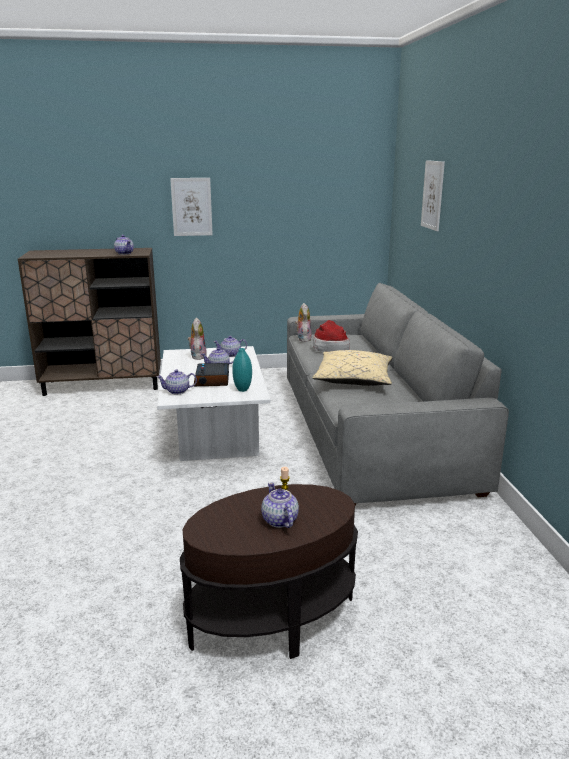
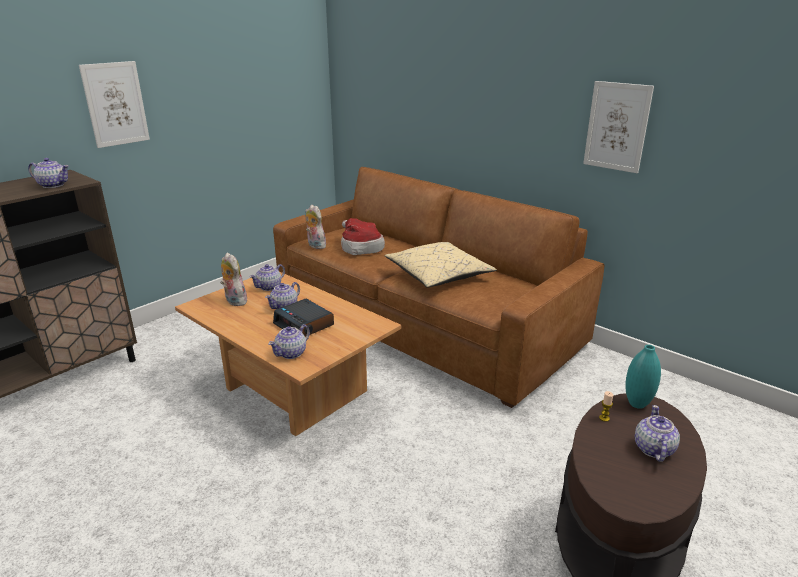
camera: 40 degrees left, 5 degrees up
(214, 437) = (292, 391): white coffee table -> brown coffee table
(242, 390) = (356, 324): turquoise vase -> turquoise vase (637, 404)
(279, 521) = (653, 449): teapot -> teapot turned 75 degrees clockwise
(371, 430) = (424, 321): grey sofa -> brown sofa
(433, 195) = (423, 67): picture -> picture (617, 126)

